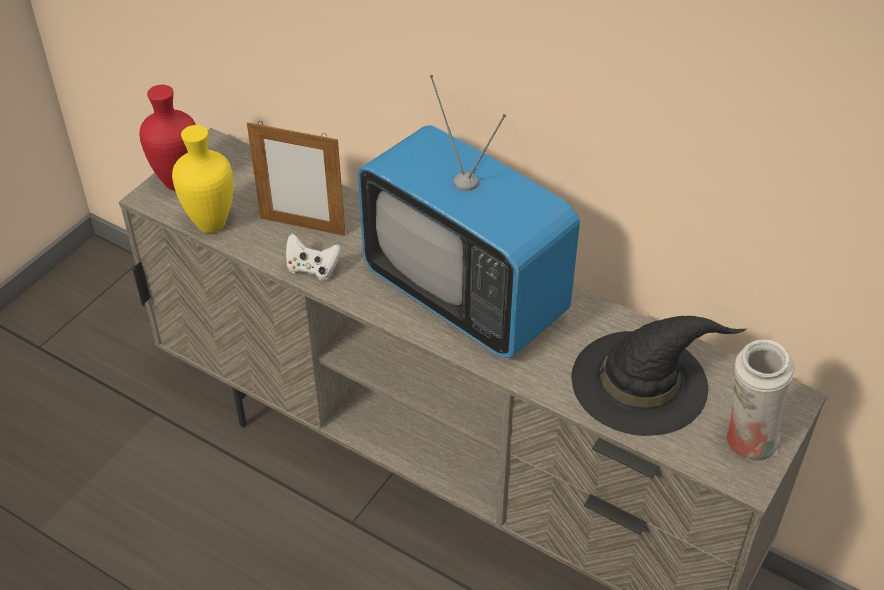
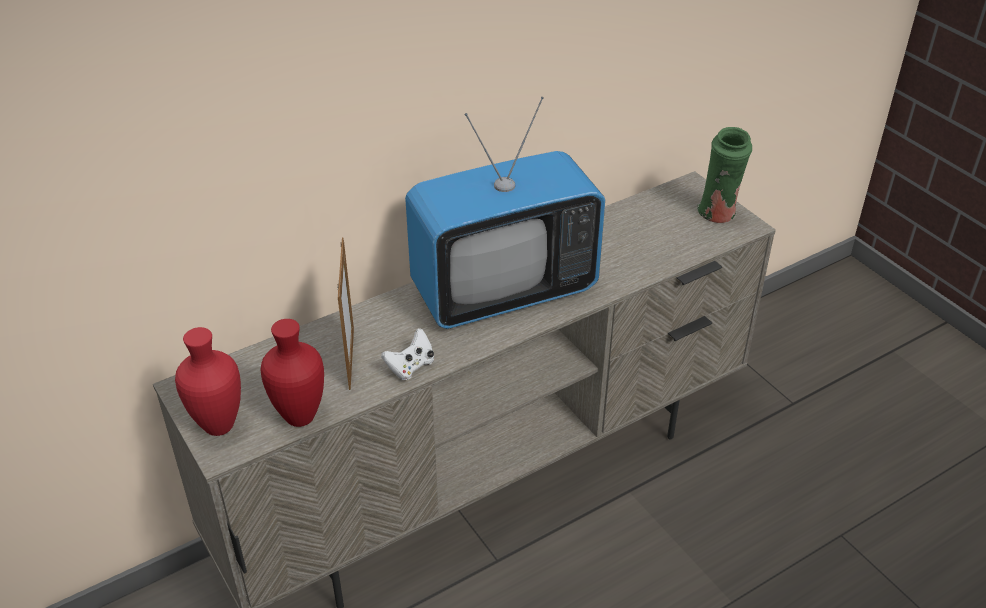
camera: 65 degrees left, 5 degrees down
(212, 223) = (299, 416): yellow vase -> red vase
(302, 226) = (351, 358): picture frame -> picture frame turned 45 degrees counterclockwise
(641, 381) = (642, 238): black hat -> none
(747, 443) = (718, 215): white vase -> green vase

